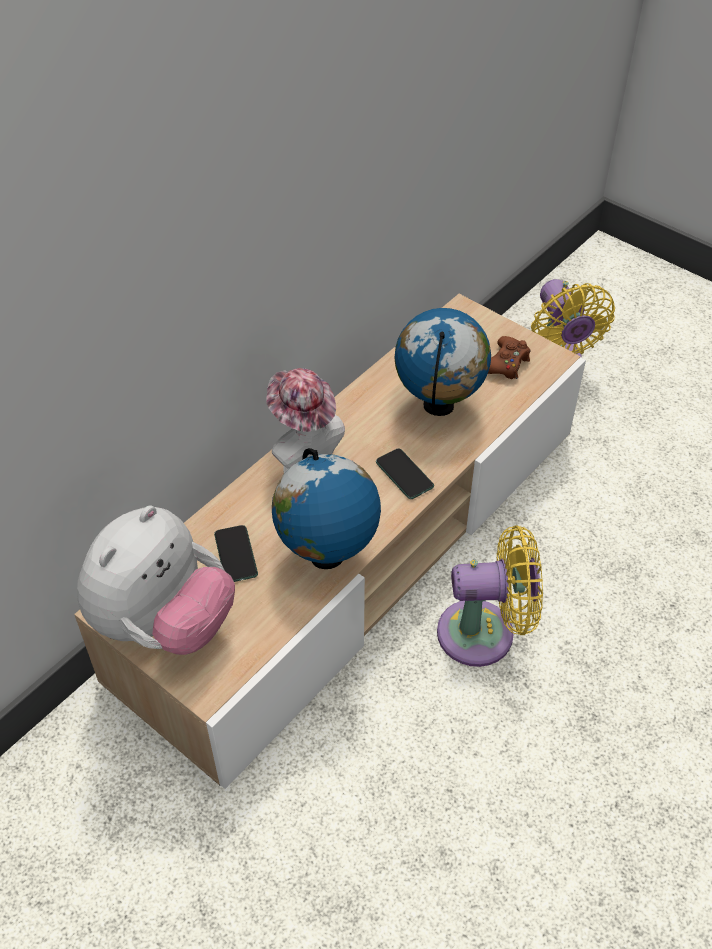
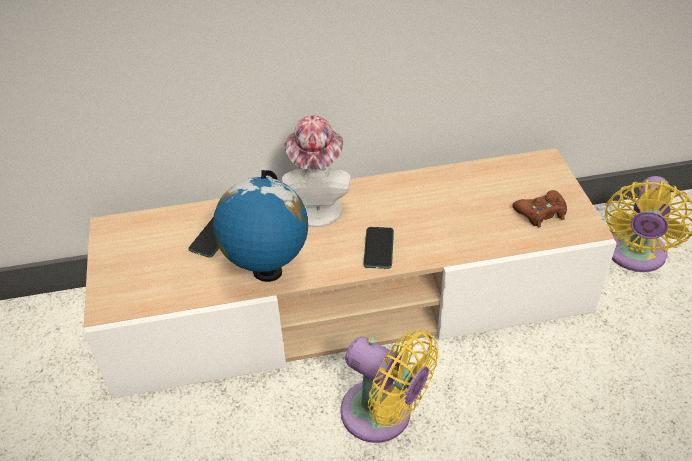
camera: 40 degrees right, 5 degrees down
(164, 623) = (128, 253): plush toy -> none
(439, 406) = (455, 216): globe -> none

